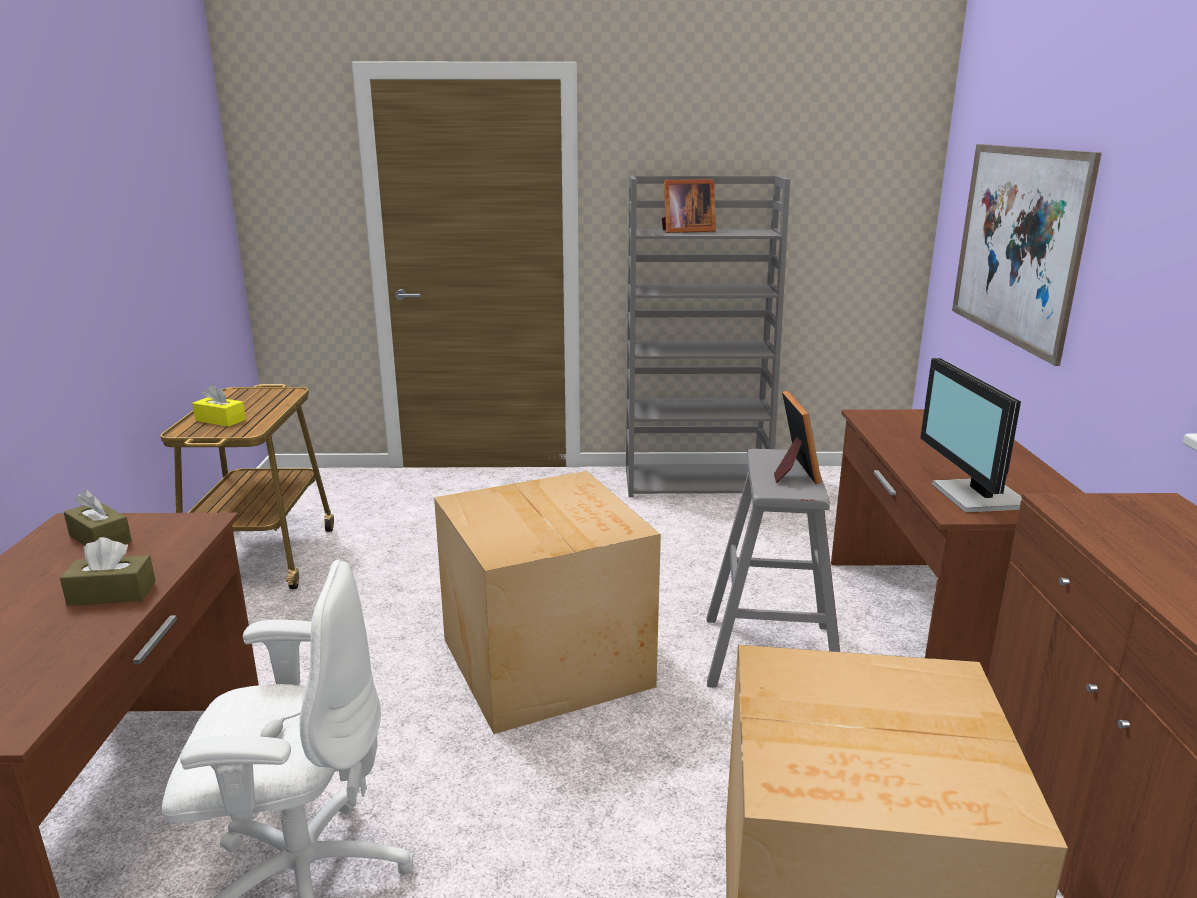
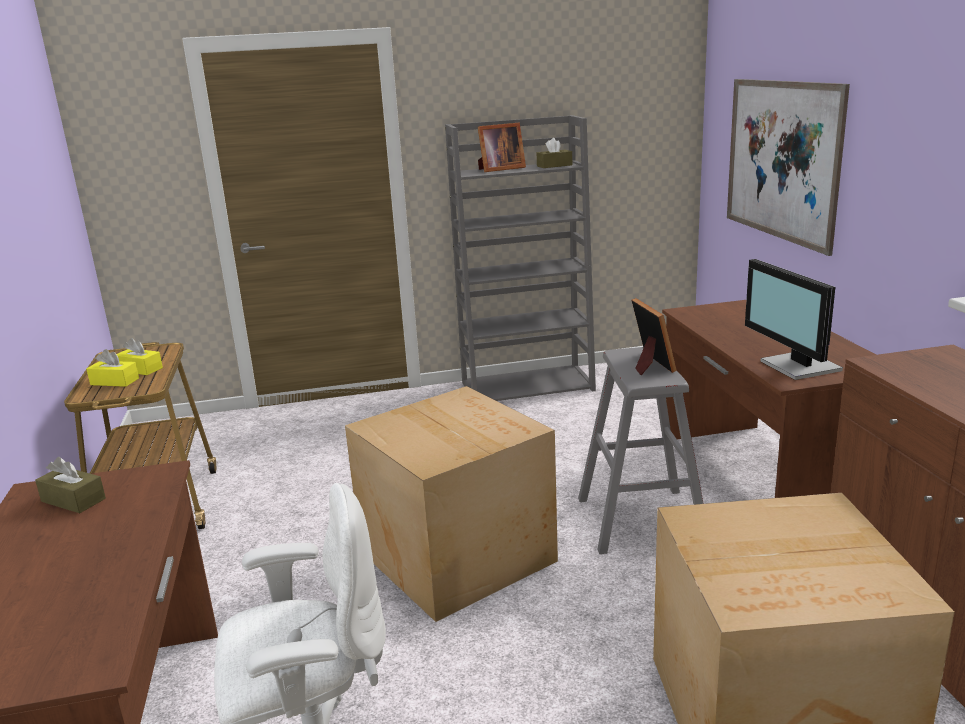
camera: 10 degrees left, 0 degrees up
(112, 593) = (117, 544): brown tissue box -> brown tissue box (554, 165)
(252, 410) = (140, 369): none -> yellow tissue box

